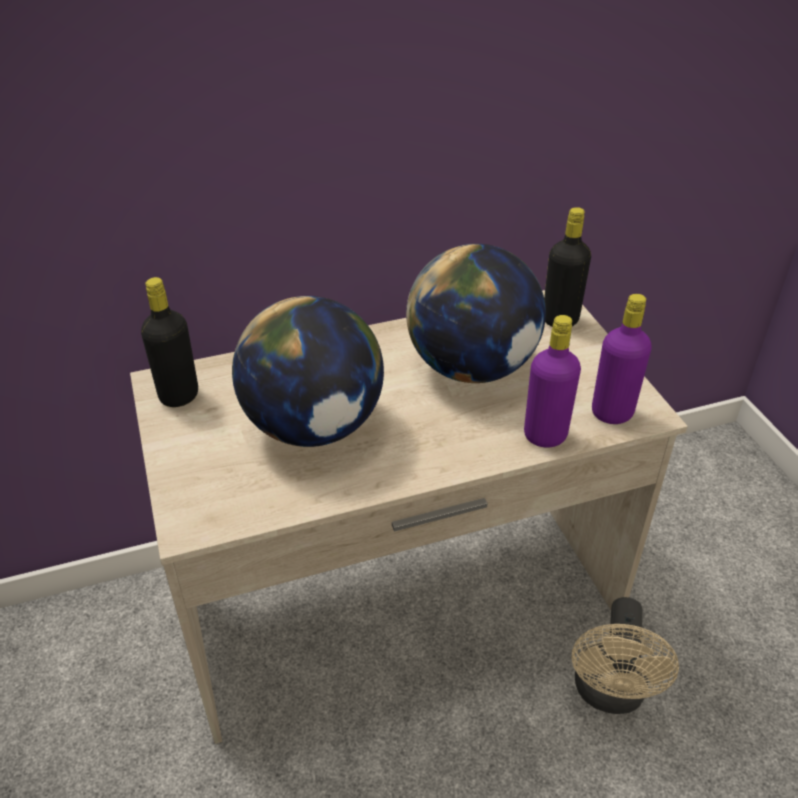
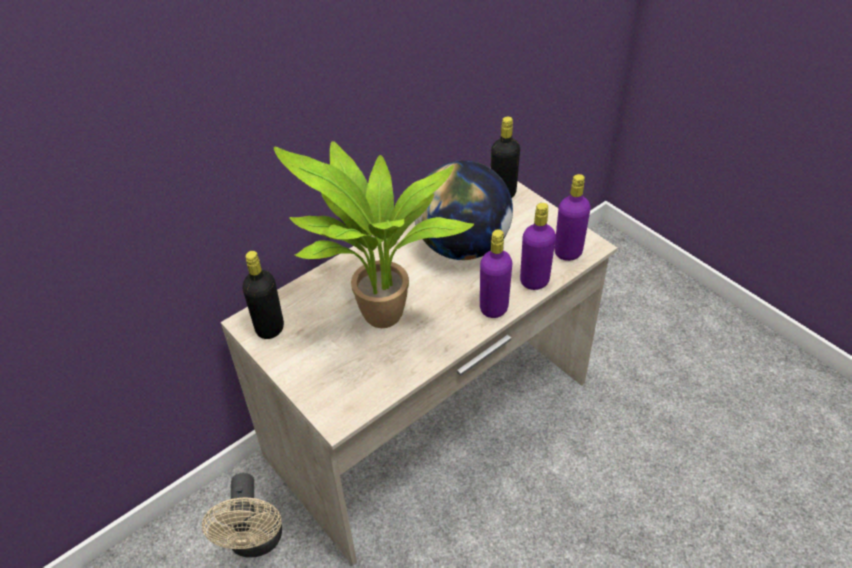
camera: 20 degrees left, 5 degrees up
(314, 426) = (380, 321): globe -> potted plant
(470, 453) = (493, 308): none -> purple bottle
(609, 694) = (596, 435): beige fan -> beige fan (256, 542)

